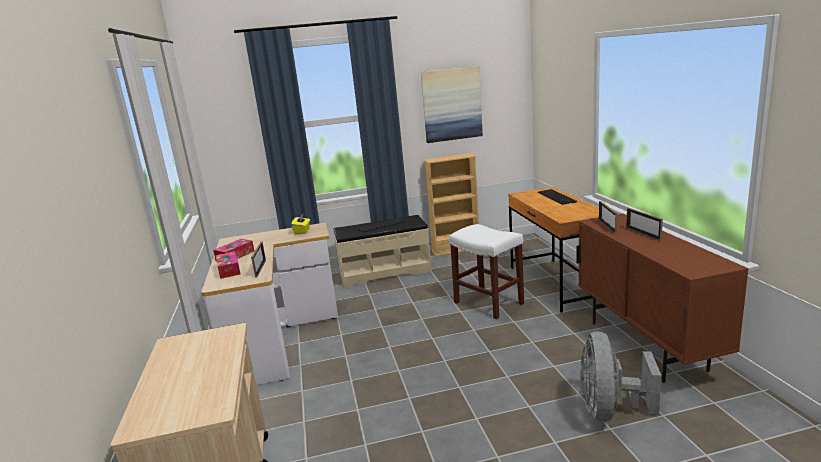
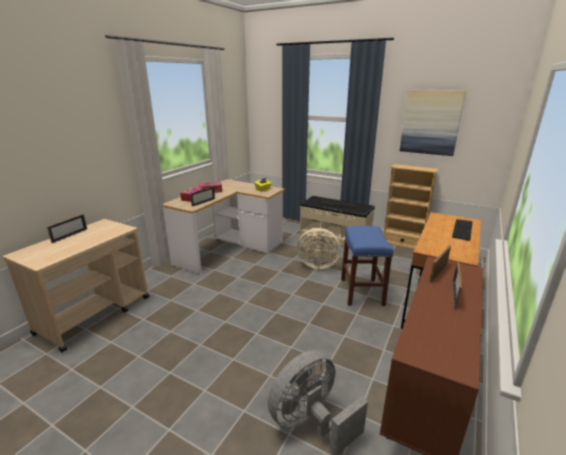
camera: 40 degrees right, 5 degrees up
(162, 375) = (70, 236): none -> picture frame
(409, 302) = (317, 264): none -> beige fan
(487, 303) = (361, 291): white stool -> blue stool

